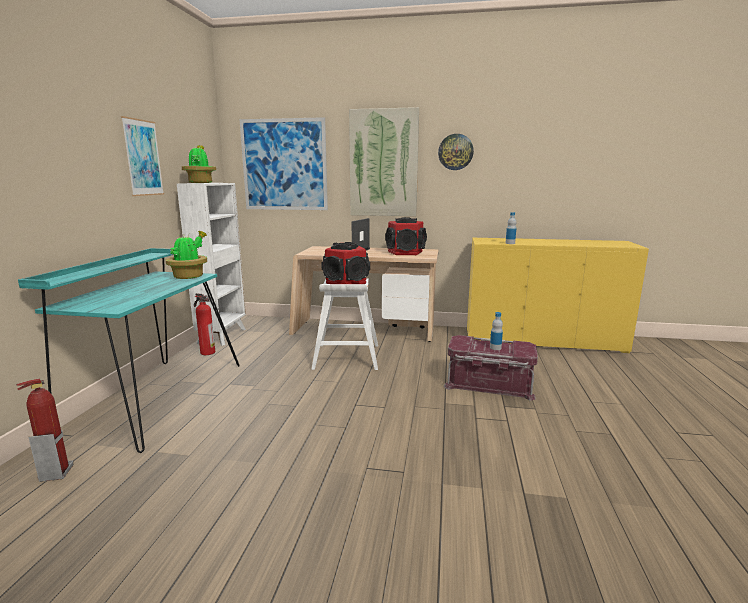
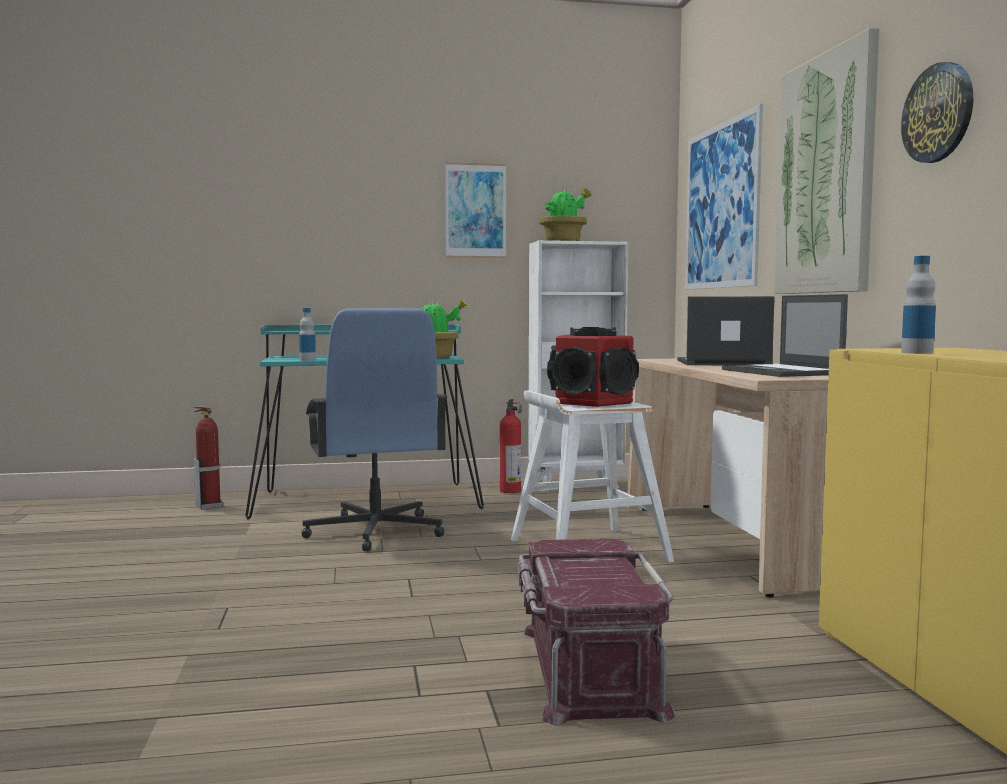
camera: 70 degrees right, 10 degrees down
(249, 404) = (375, 532): none -> blue office chair
(405, 252) = (782, 372): speaker -> laptop
(495, 348) = (590, 574): bottle -> bottle (307, 360)

